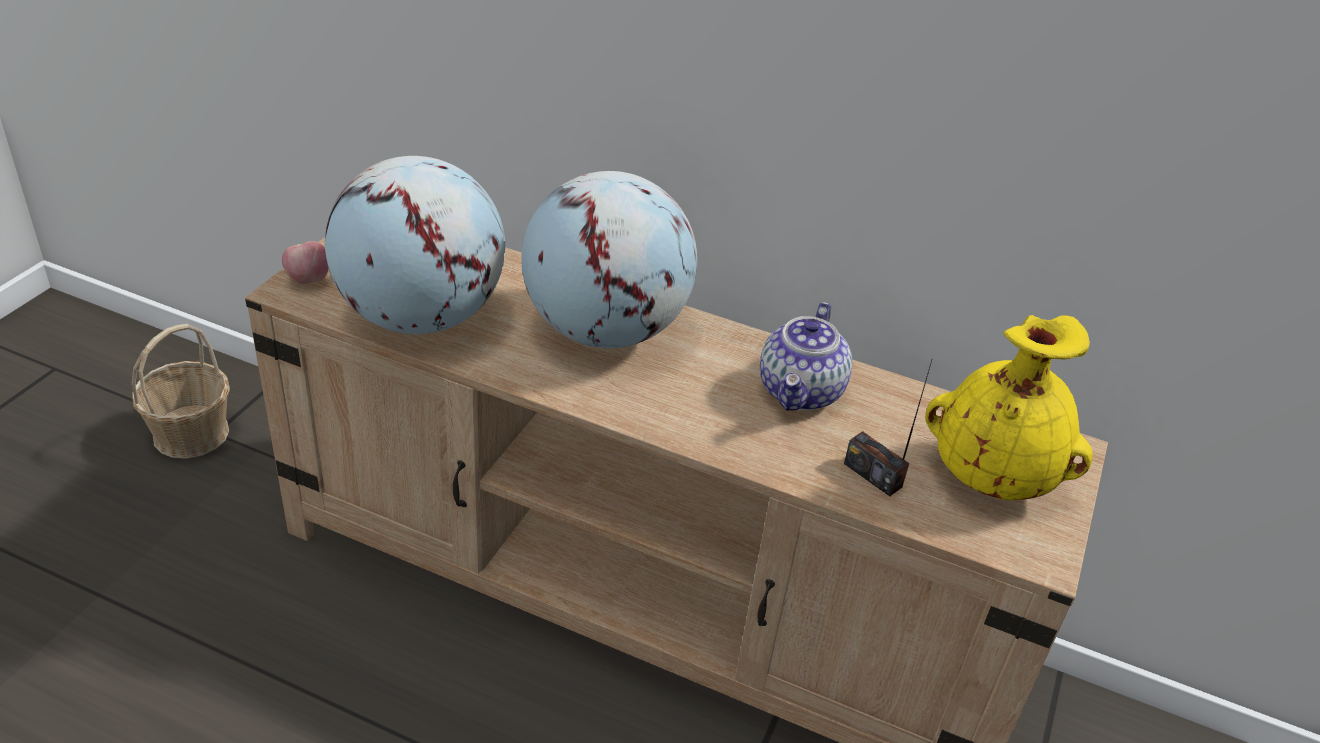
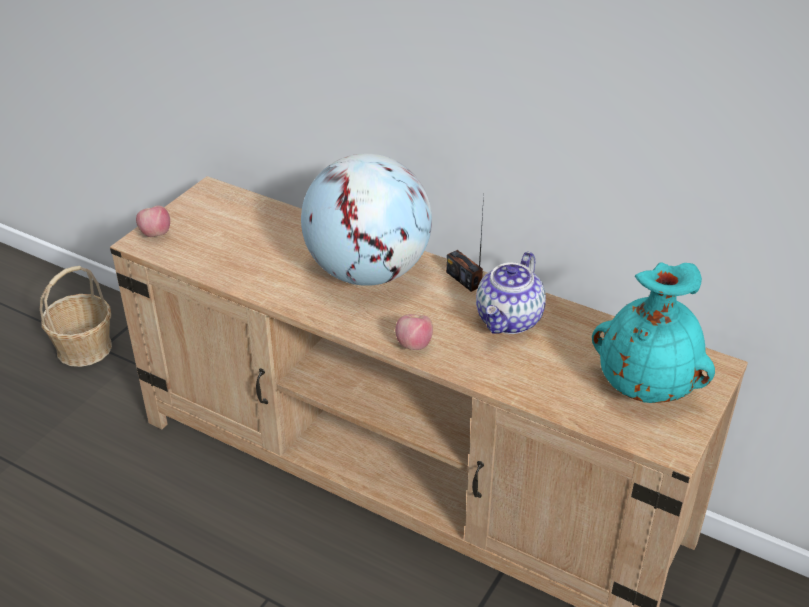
camera: 10 degrees right, 0 degrees up
(421, 317) = (233, 261): globe -> none
(683, 427) = (414, 345): none -> apple
(873, 475) = (552, 382): radio -> radio (464, 279)
(992, 476) = (646, 385): yellow vase -> turquoise vase

